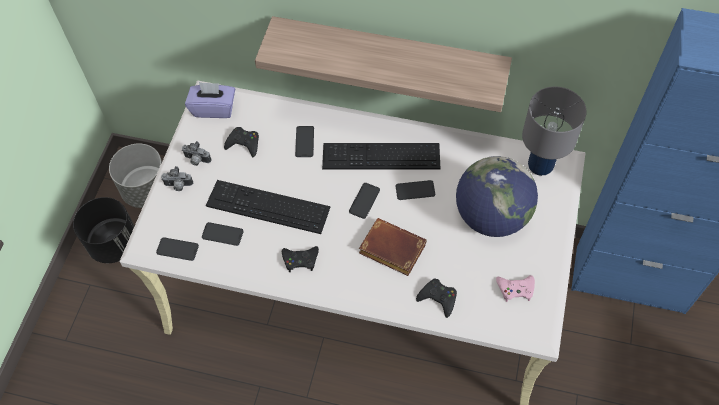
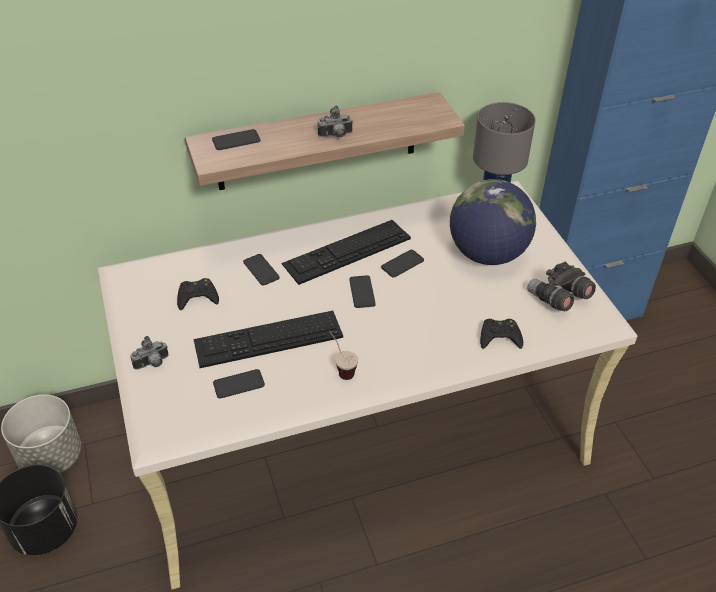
camera: 35 degrees left, 15 degrees down
(177, 249) = (198, 421): phone -> phone (236, 140)
(196, 160) = (155, 333): camera -> camera (336, 136)
(214, 108) = (139, 281): purple tissue box -> none
(300, 260) = (341, 368): black game controller -> cup
(390, 250) = (421, 320): brown book -> none
(515, 289) = (558, 298): pink game controller -> grey binoculars

